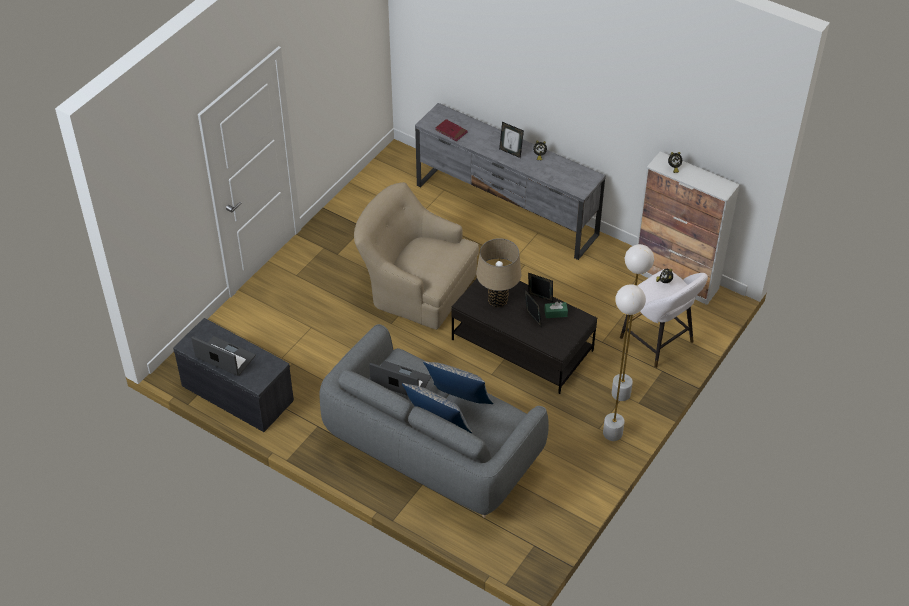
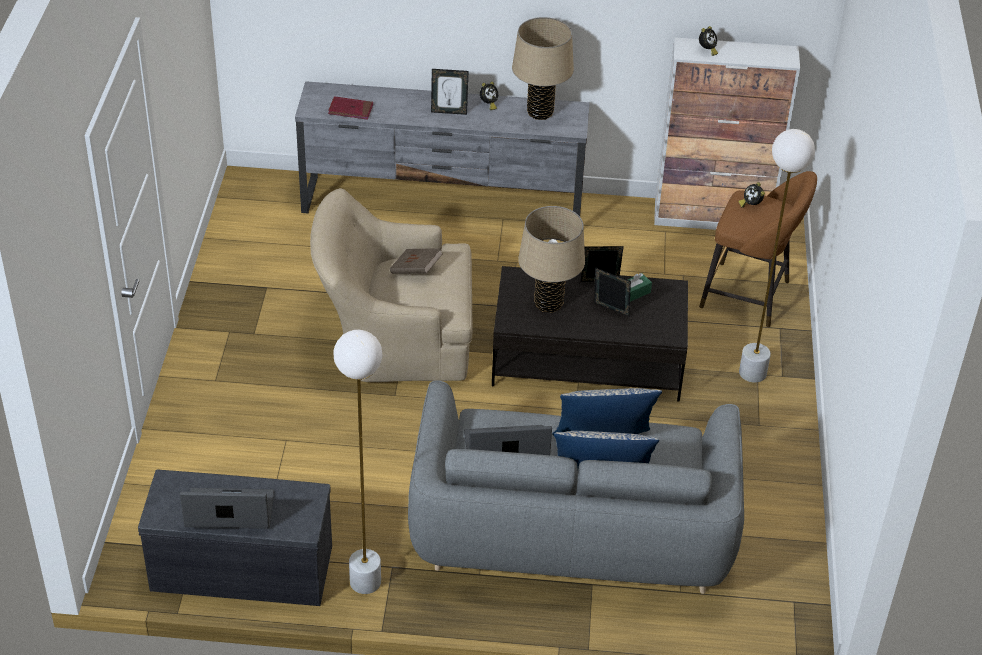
camera: 30 degrees left, 5 degrees down
(431, 250) = (416, 270): none -> brown book
(567, 172) = (540, 113): none -> beige table lamp
(612, 433) = (780, 424): white floor lamp -> white floor lamp (365, 582)
(659, 342) = (750, 296): white stool -> brown stool

